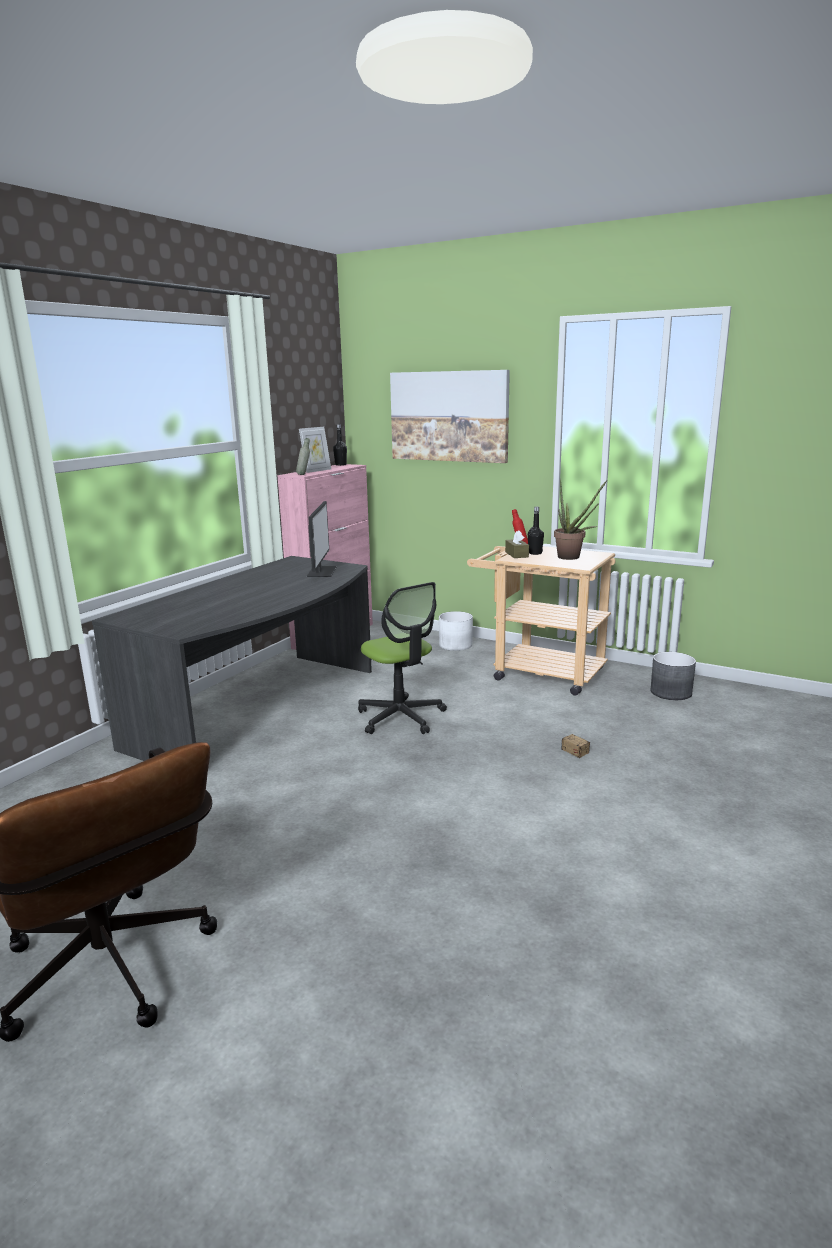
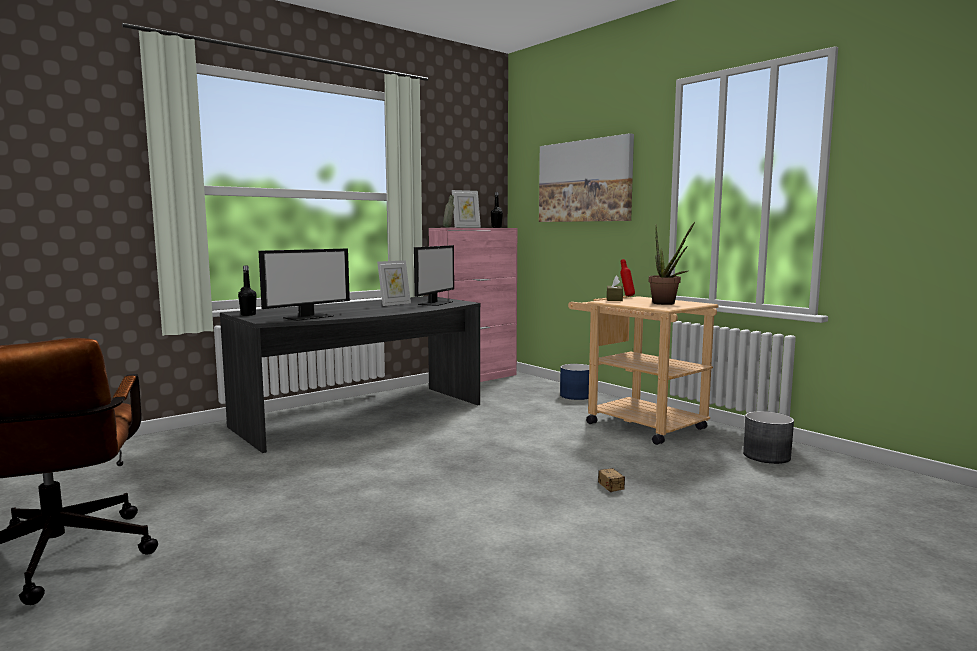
camera: 20 degrees right, 10 degrees down
(221, 617) = (308, 317): none -> monitor
(279, 578) = (394, 304): none -> picture frame
(401, 717) = (471, 437): office chair -> none
(456, 645) = (576, 395): white planter -> blue planter
(535, 553) = (635, 300): black bottle -> black bottle (248, 315)

